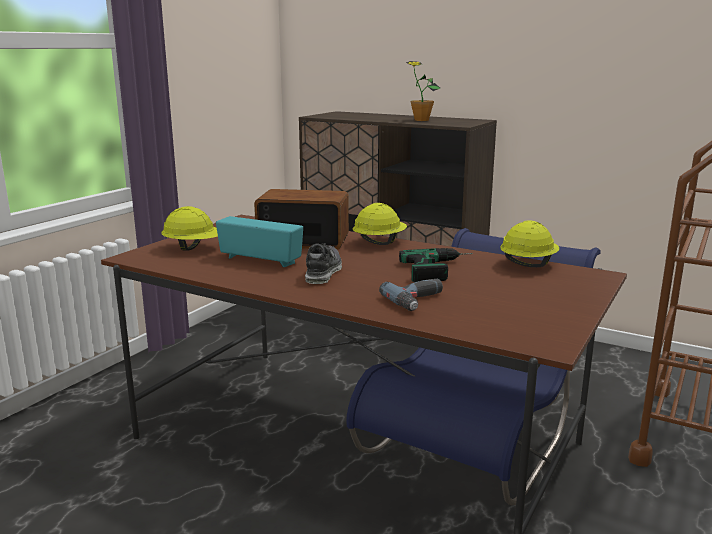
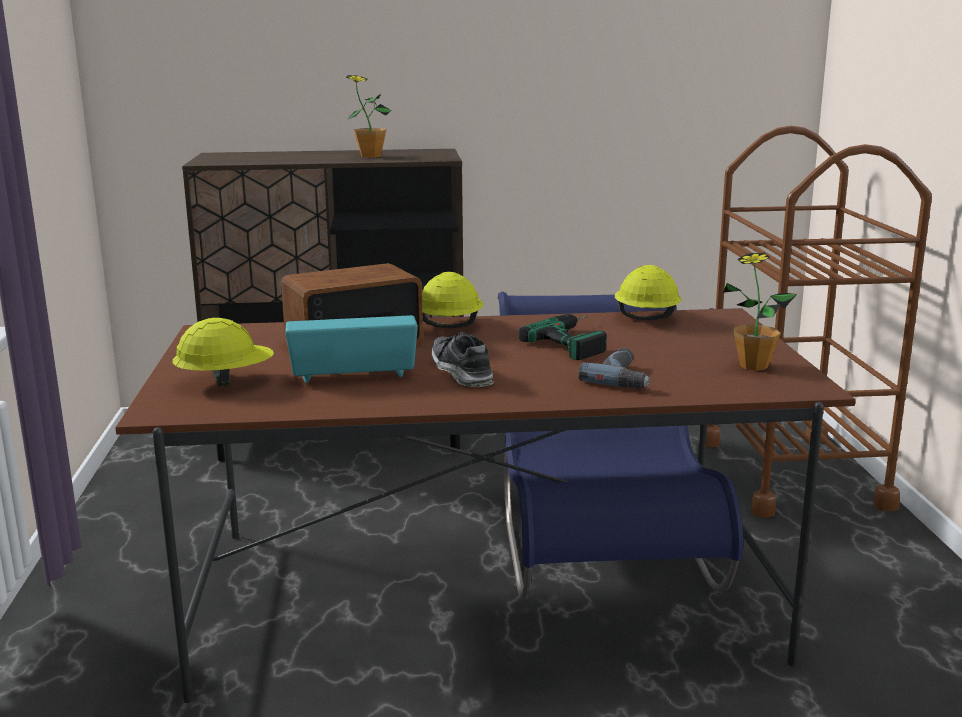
camera: 35 degrees left, 0 degrees up
(537, 317) = (753, 366): none -> potted plant

